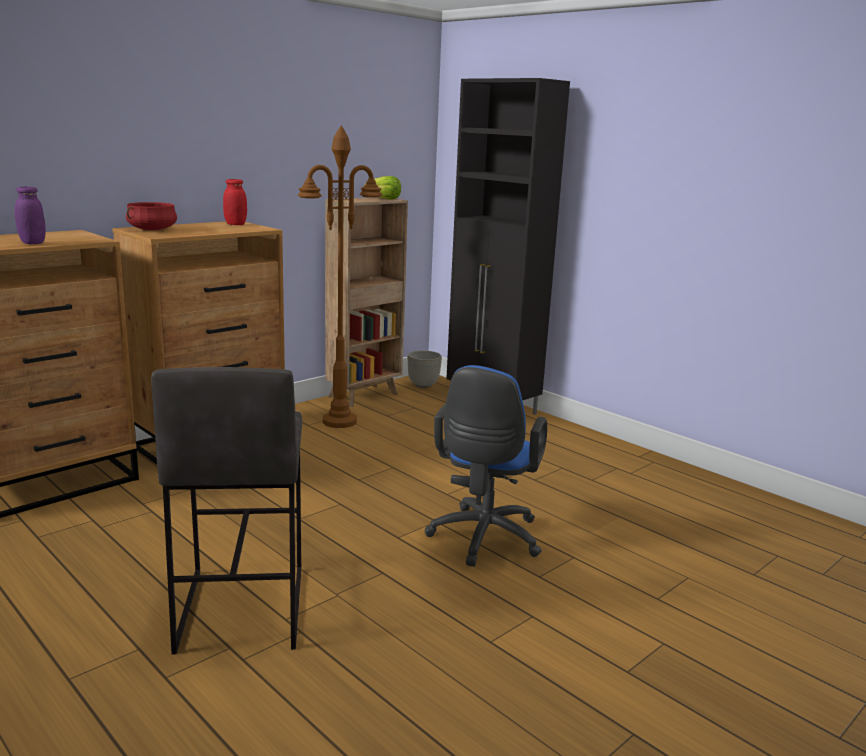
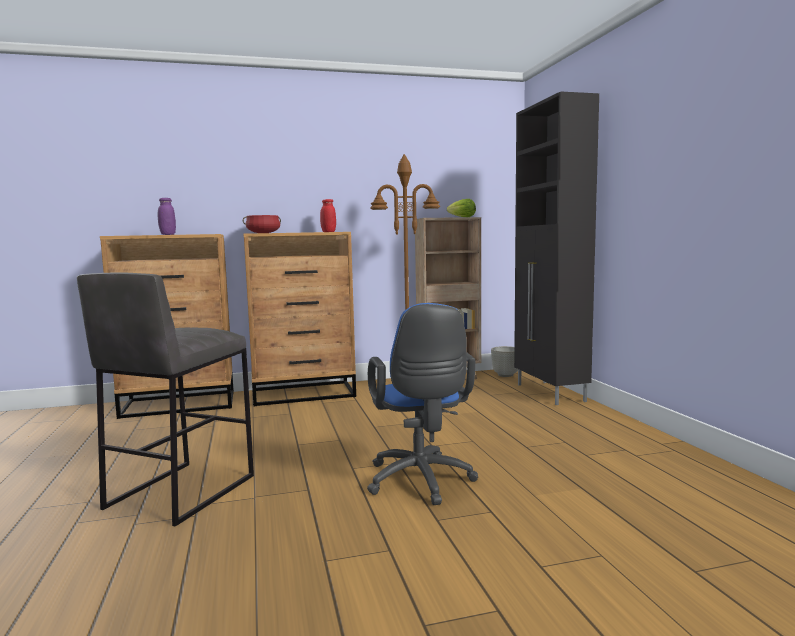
camera: 30 degrees right, 10 degrees down
(483, 540) = (421, 482): blue office chair -> blue office chair turned 60 degrees counterclockwise

